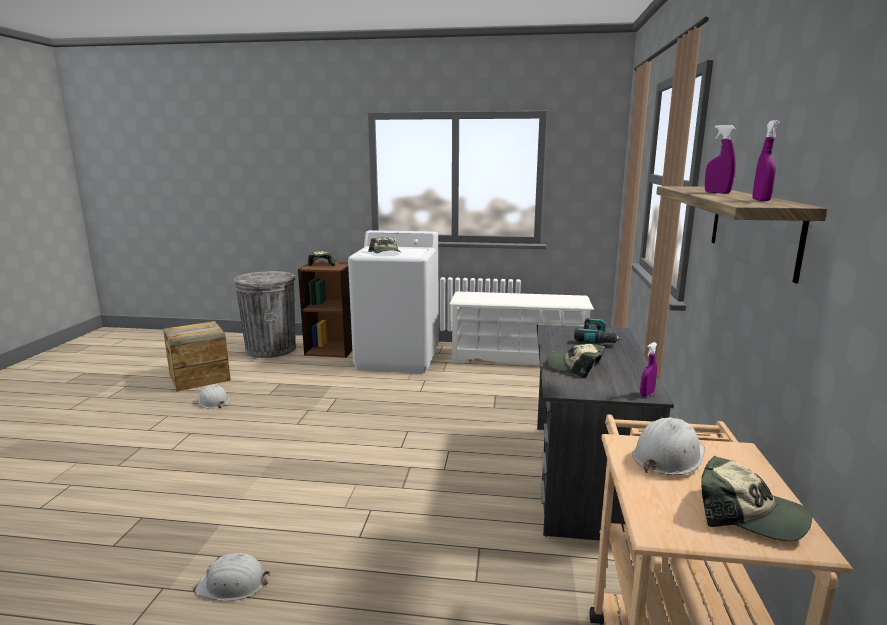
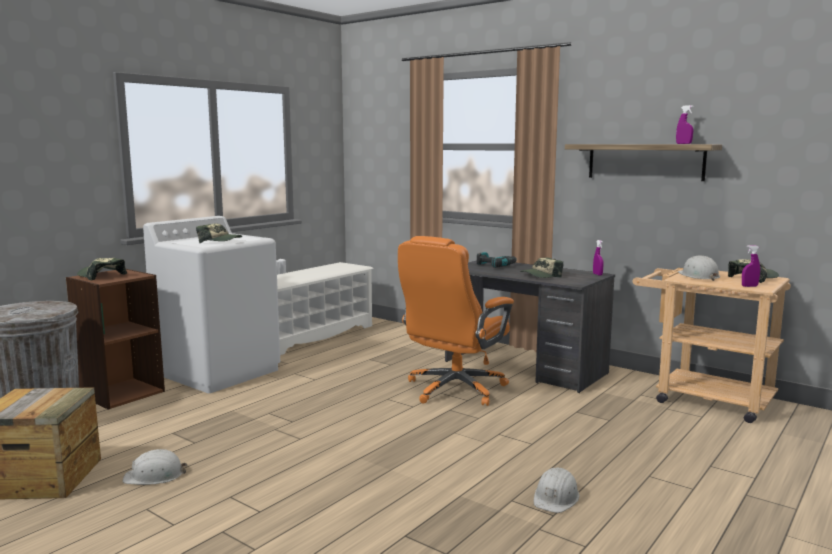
camera: 60 degrees left, 5 degrees down
(465, 455) = (454, 389): none -> orange office chair
(717, 193) = (632, 143): purple spray bottle -> purple spray bottle (749, 286)

